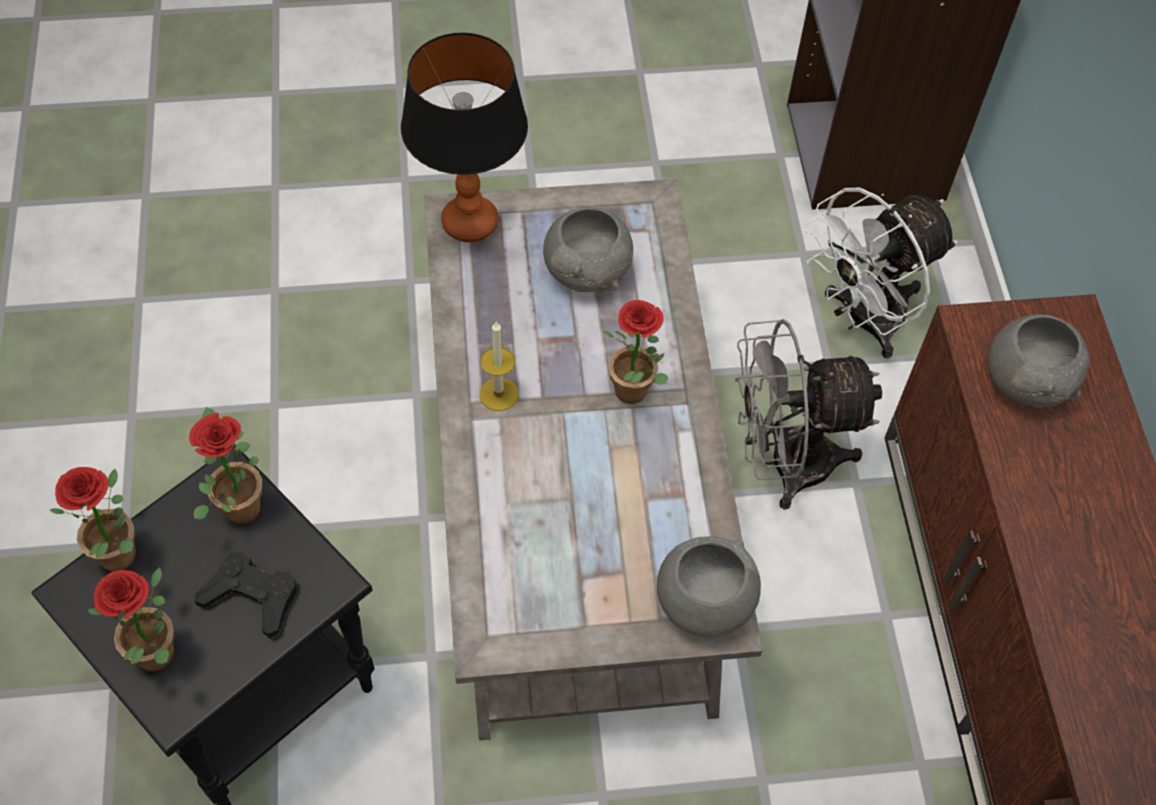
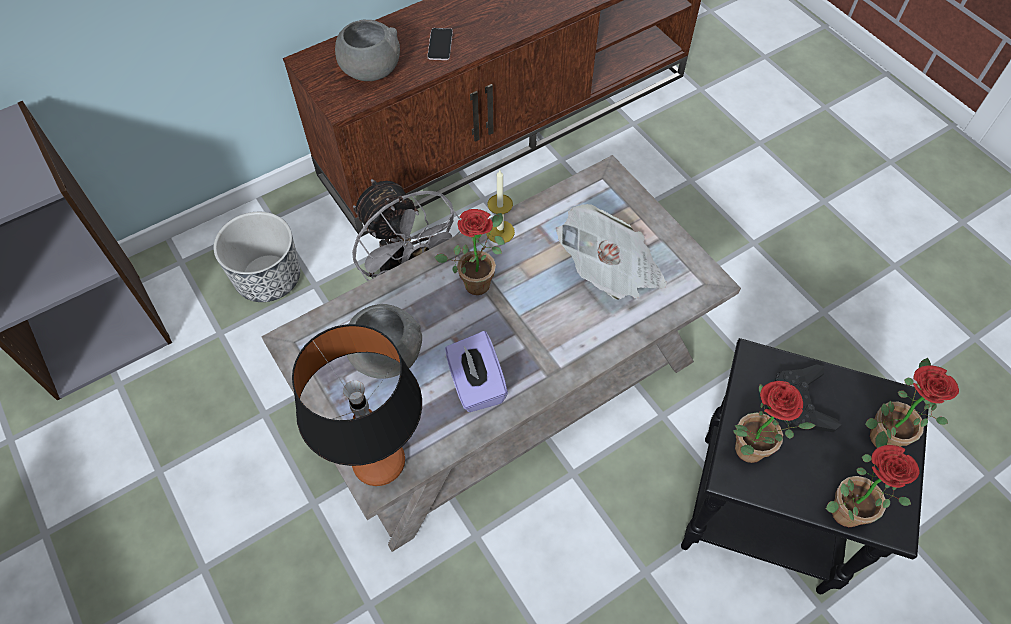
camera: 115 degrees left, 0 degrees up
(499, 394) = (529, 361): candle -> candle (500, 232)
(502, 334) = (476, 384): none -> purple tissue box
(568, 539) = (610, 271): none -> newspaper
(703, 603) = (603, 189): grey bowl -> none
(862, 321) = (268, 278): white fan -> planter
(1051, 485) = (440, 44): none -> phone

